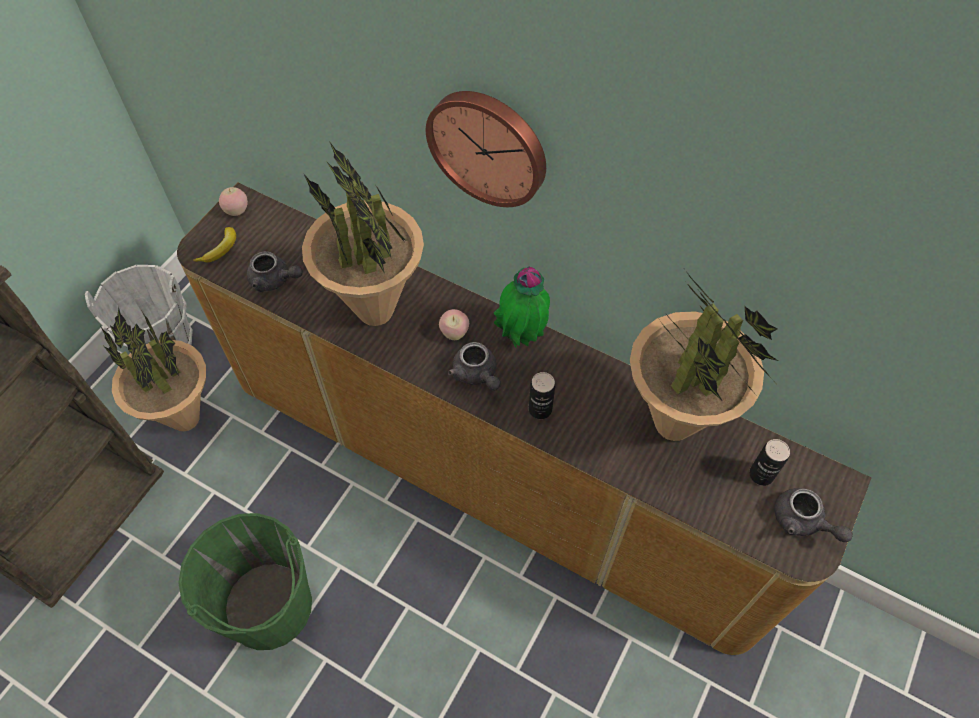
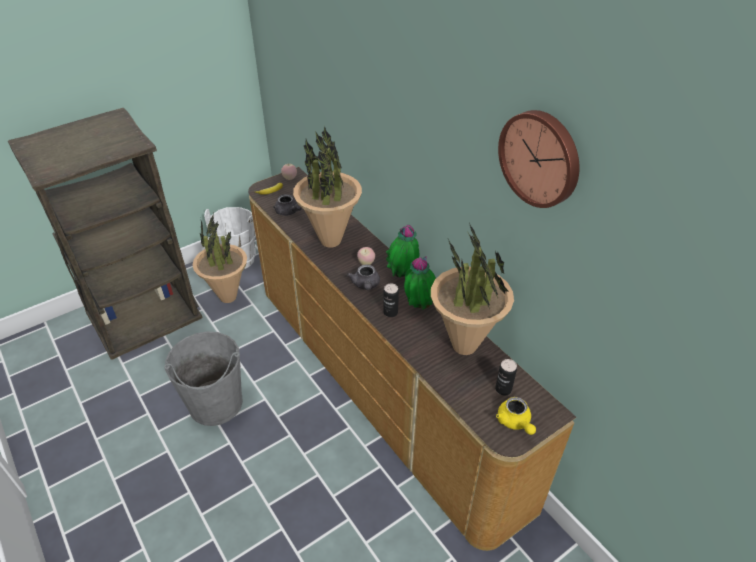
camera: 25 degrees right, 15 degrees down
(269, 607) = (215, 404): green bucket -> grey bucket
(489, 146) = (401, 146): wall clock -> wall clock (541, 158)
(575, 382) = (419, 306): none -> potted plant
(803, 522) = (515, 422): grey teapot -> yellow teapot

